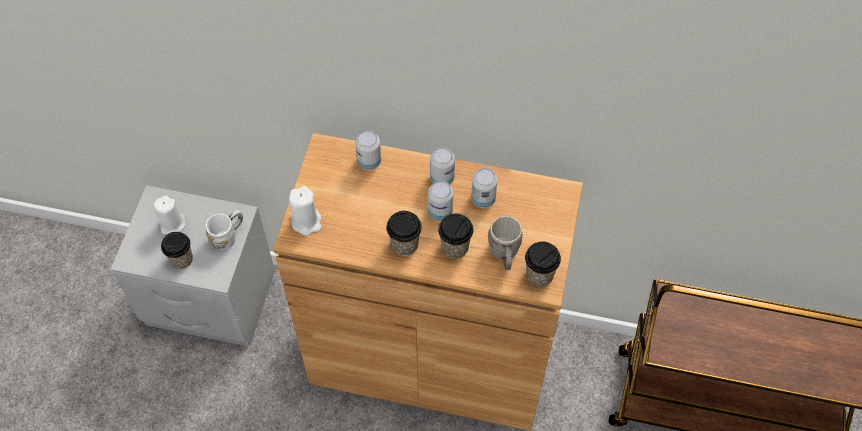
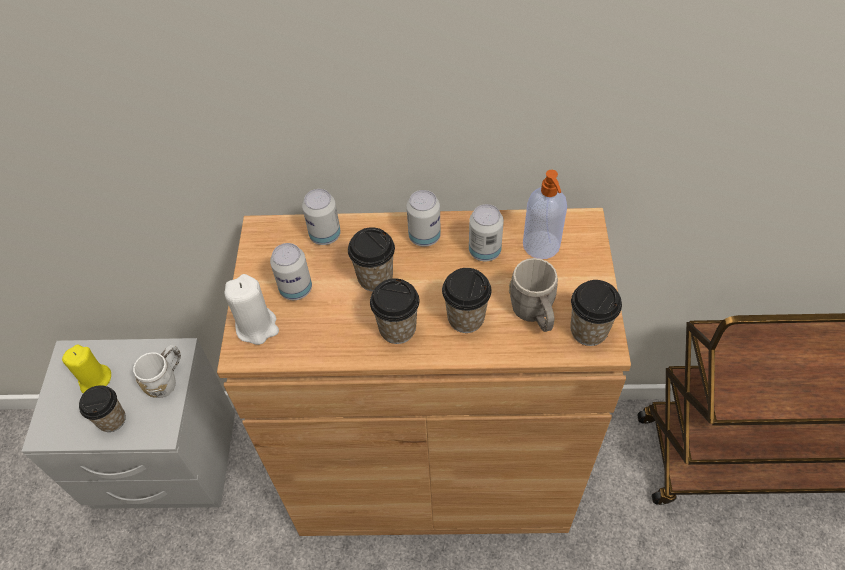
camera: 10 degrees left, 5 degrees down
(172, 225) = (95, 380): white candle -> yellow candle
(398, 203) = (375, 278): none -> cup
(440, 211) = (433, 277): can -> can (296, 289)
(526, 204) = (541, 246): none -> soap dispenser

